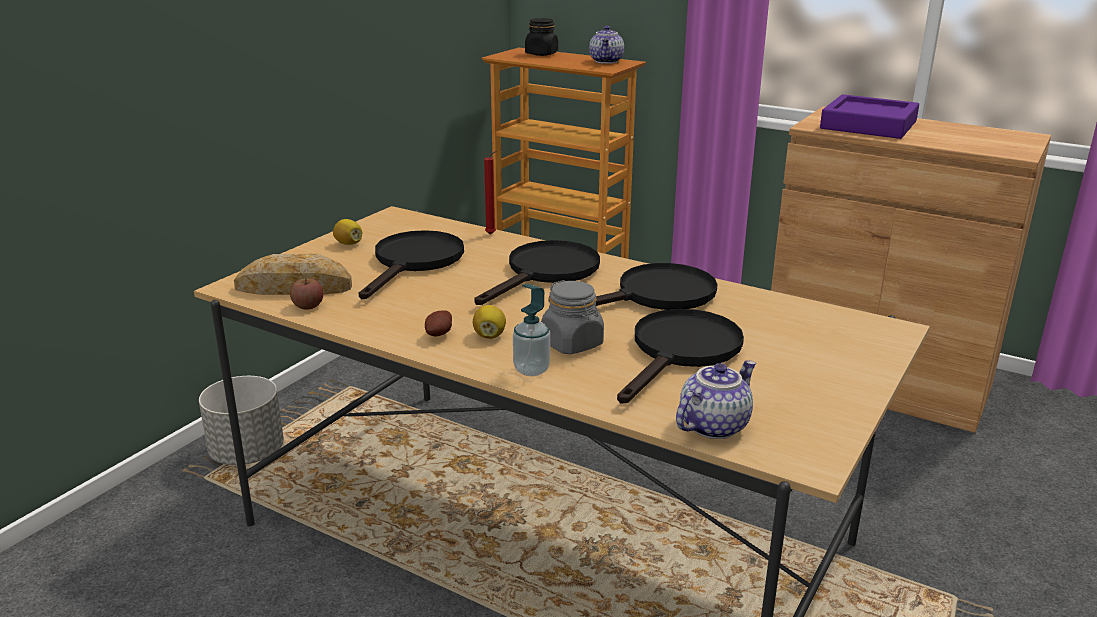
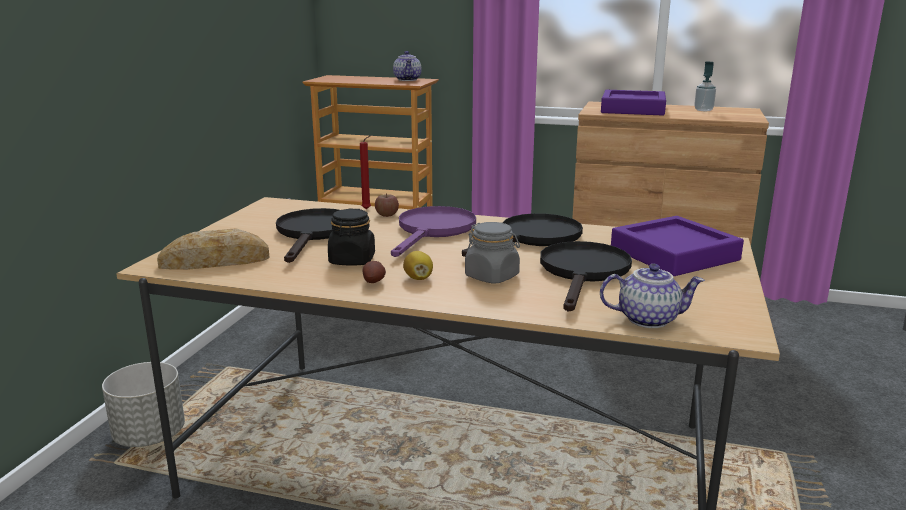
camera: 15 degrees left, 5 degrees down
(308, 306) = (238, 273): apple -> apple (387, 214)
(348, 244) = (244, 225): lemon -> none
(531, 370) = (472, 298): soap dispenser -> soap dispenser (703, 110)
(541, 54) = (350, 77): black jar -> black jar (352, 260)
(546, 273) = (433, 231): black frying pan -> purple frying pan
(712, 425) = (648, 319): teapot -> teapot turned 60 degrees clockwise
(812, 339) = (674, 254): none -> purple tray

